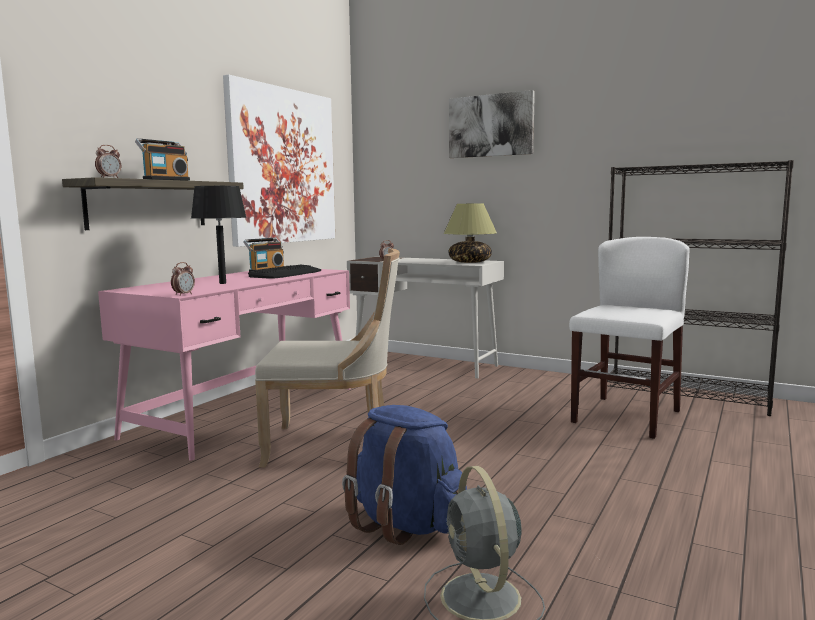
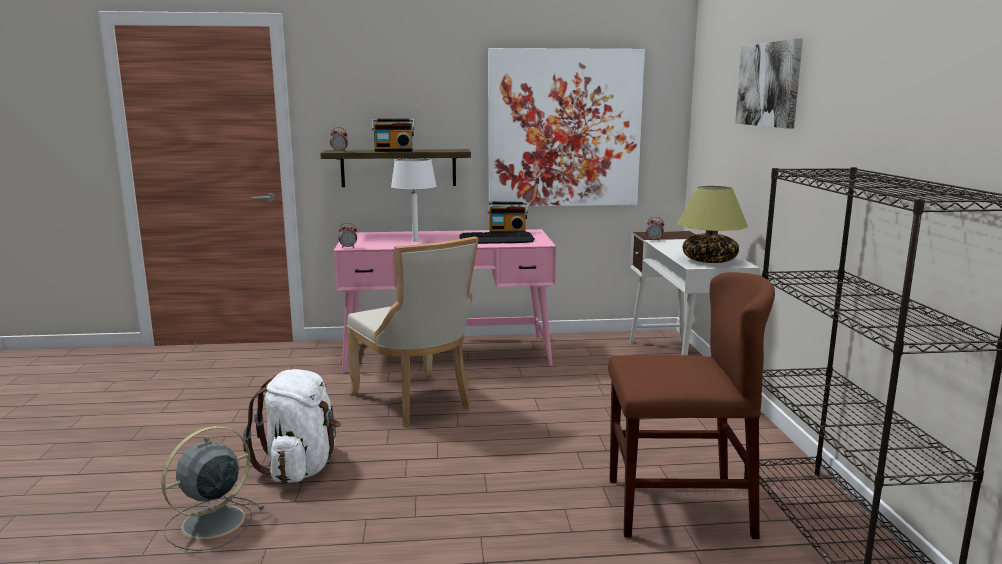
camera: 55 degrees right, 5 degrees up
(223, 283) = (415, 241): black table lamp -> white table lamp
(405, 525) = (300, 467): blue backpack -> white backpack
(626, 416) = (678, 507): white chair -> brown chair

